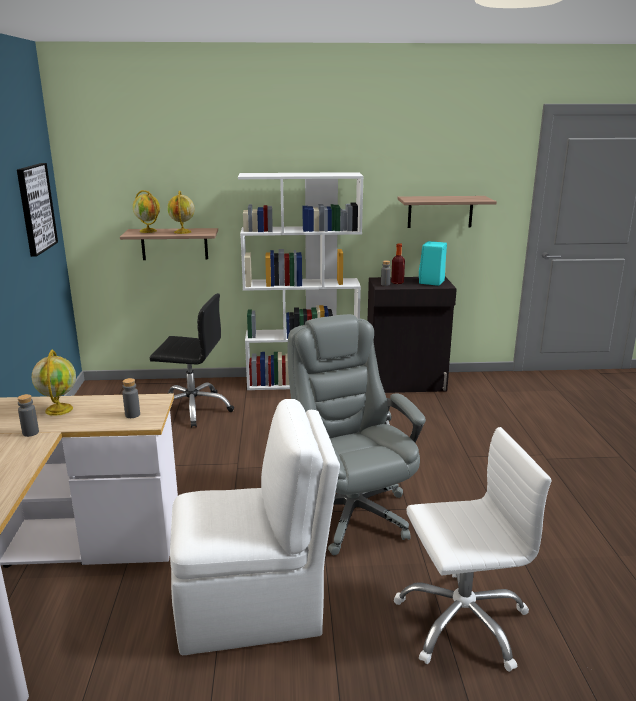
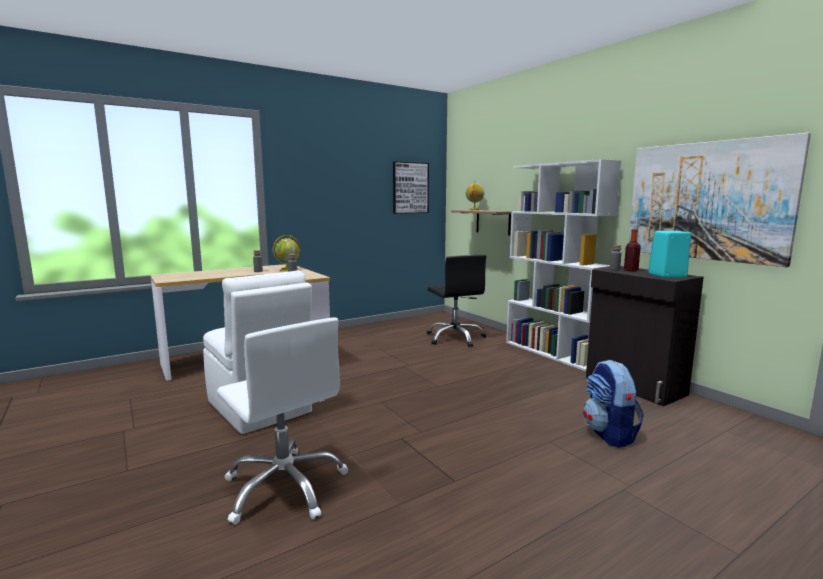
camera: 60 degrees right, 10 degrees down
(182, 232) = (487, 210): globe -> none
(350, 513) = (390, 411): grey office chair -> none
(440, 211) = (706, 201): shelf -> picture
(474, 429) = (609, 434): none -> backpack

